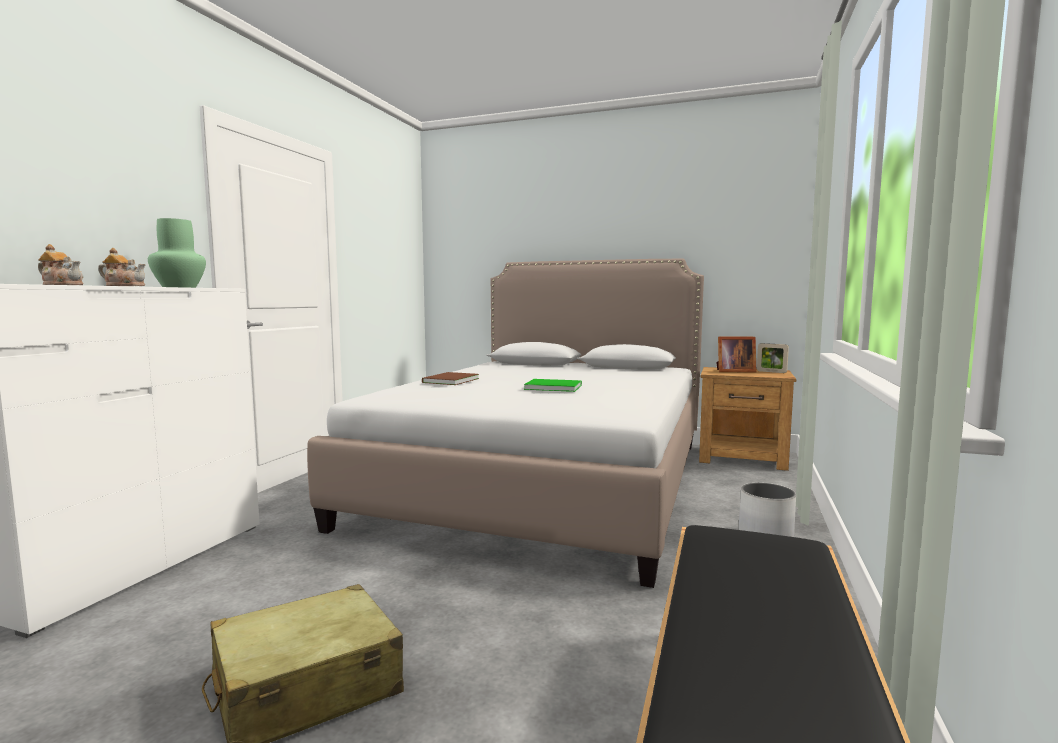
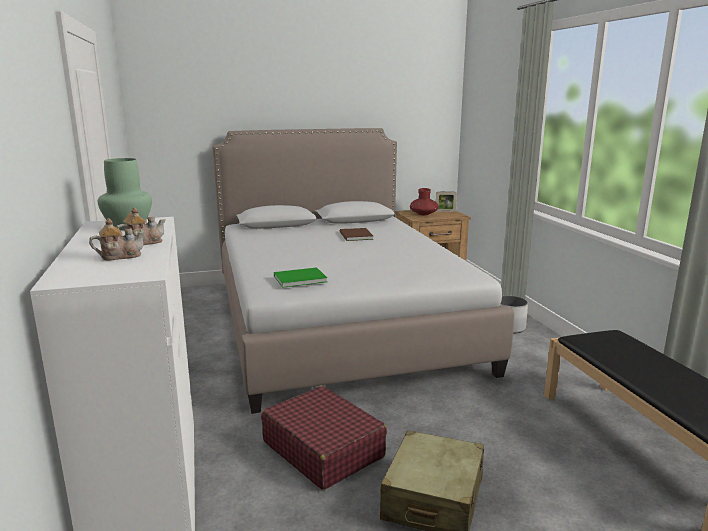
camera: 35 degrees left, 10 degrees up
(311, 585) = (323, 449): none -> red suitcase
(449, 380) = (279, 261): brown book -> brown book (355, 236)
(552, 387) = (366, 254): green book -> green book (298, 279)
(733, 371) = (424, 214): picture frame -> red vase

